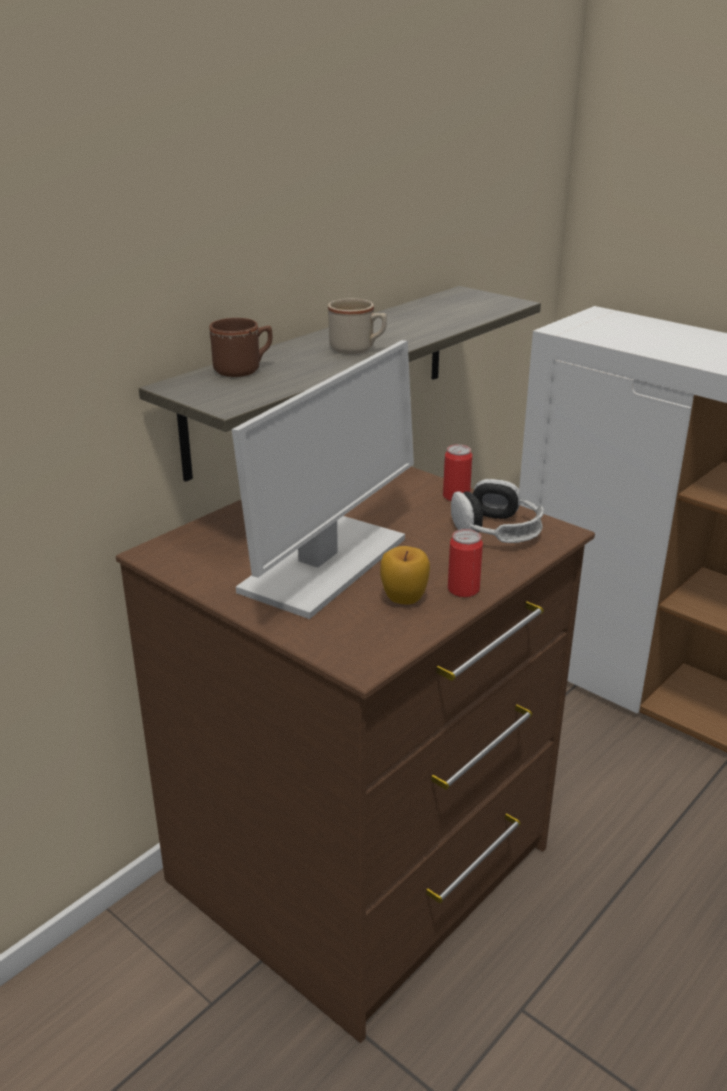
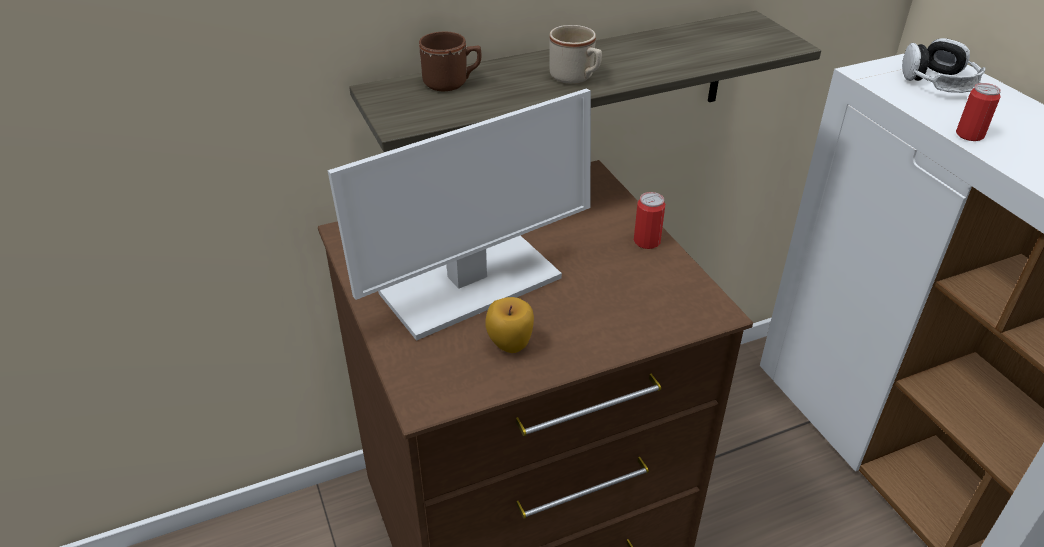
camera: 25 degrees right, 10 degrees up
(463, 589) = (572, 351): can -> can (969, 135)
(496, 530) = (655, 292): headphones -> headphones (938, 82)

